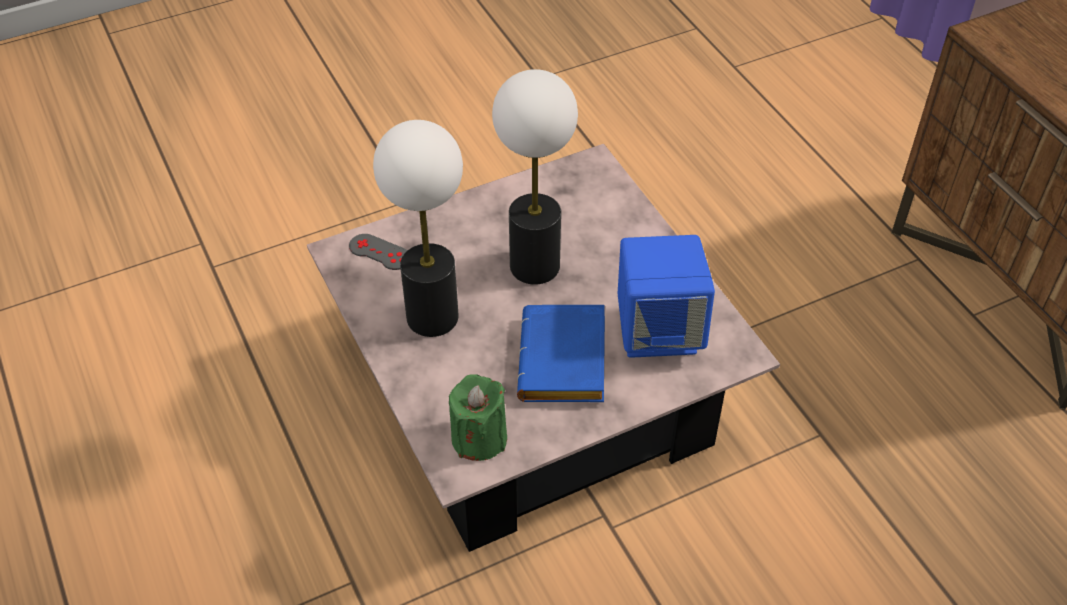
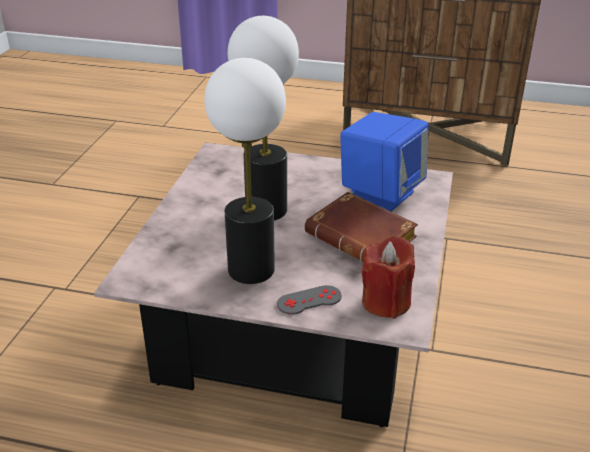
camera: 50 degrees left, 15 degrees down
(380, 252) = (157, 263): grey game controller -> grey game controller (309, 300)
(479, 438) = (386, 302): green candle -> red candle
(566, 363) = (364, 237): blue book -> brown book

